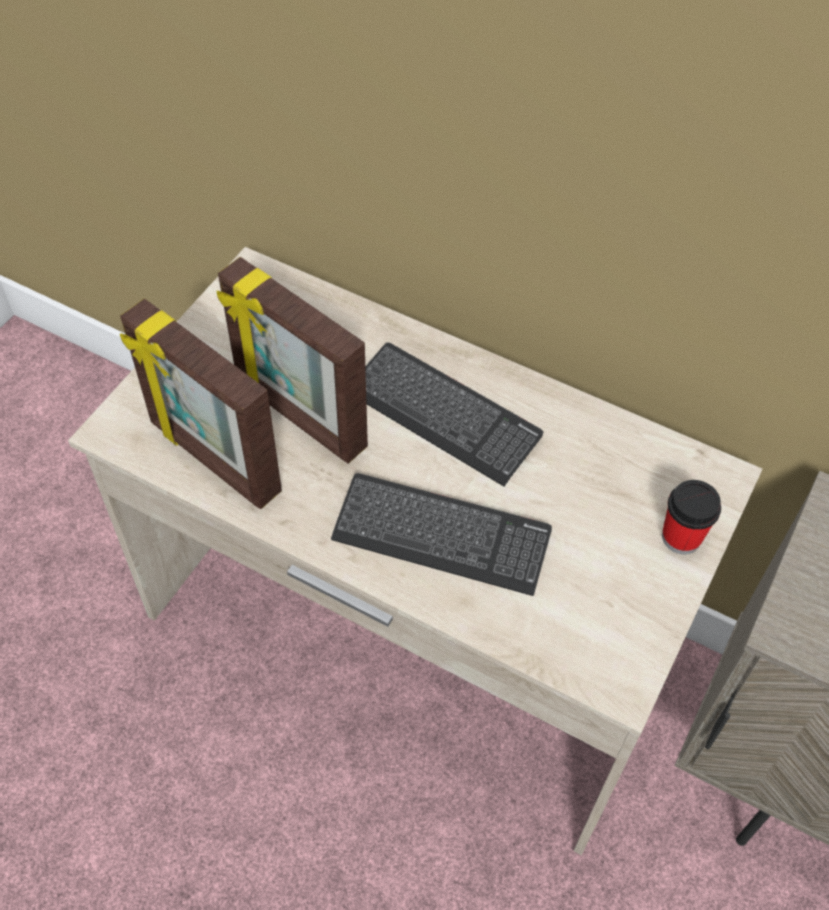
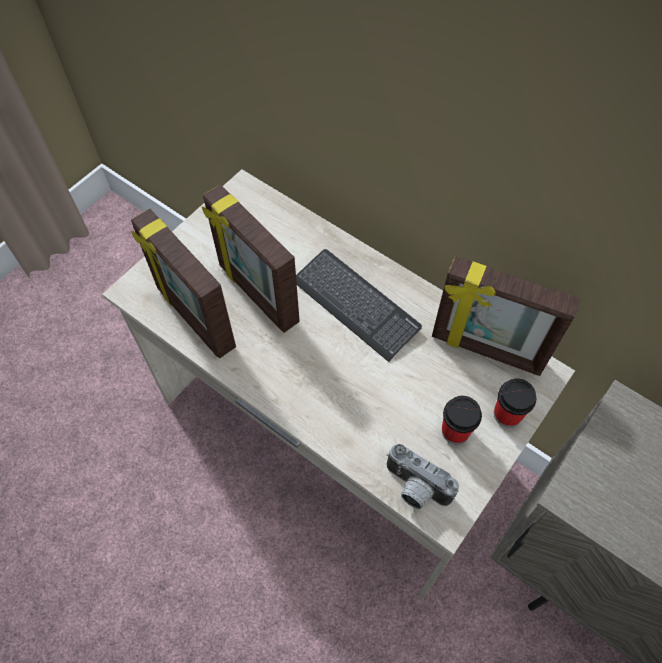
camera: 10 degrees right, 5 degrees up
(441, 536) = (339, 392): keyboard -> none
(571, 652) = (414, 489): none -> camera
(614, 568) = (455, 431): none -> cup
(637, 456) = (486, 350): none -> picture frame

